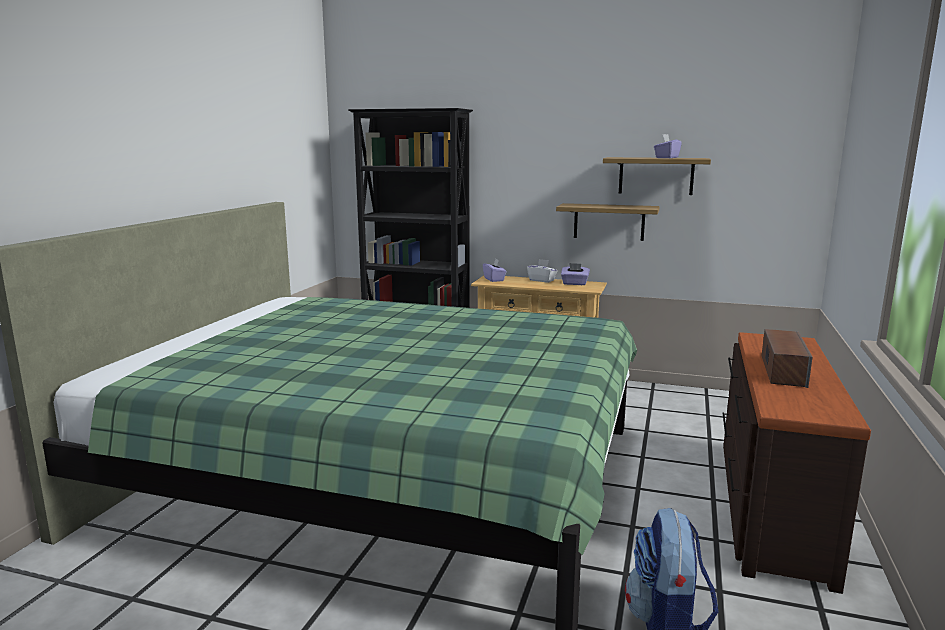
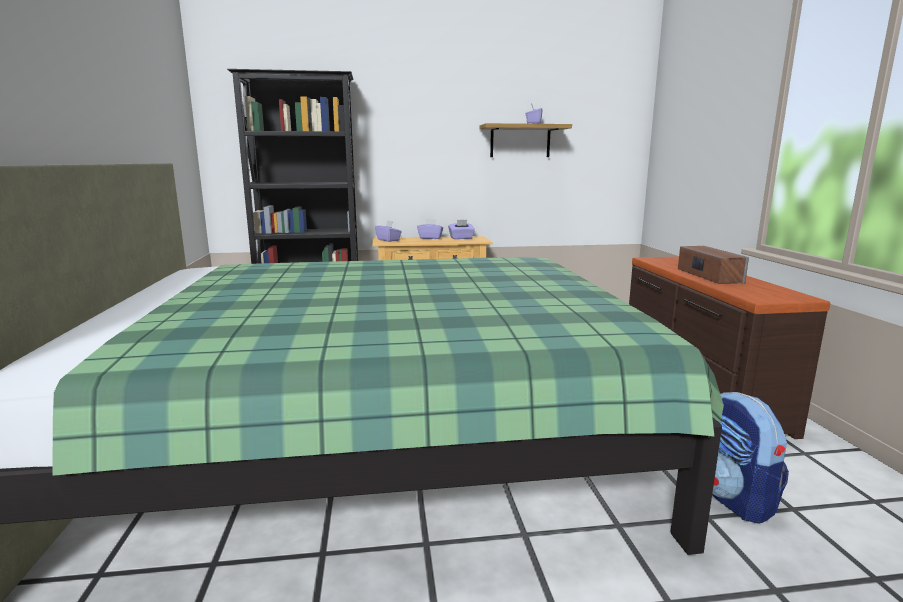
camera: 25 degrees left, 0 degrees up
(542, 280) = (430, 238): white tissue box -> purple tissue box
(609, 222) = (483, 182): shelf -> none

